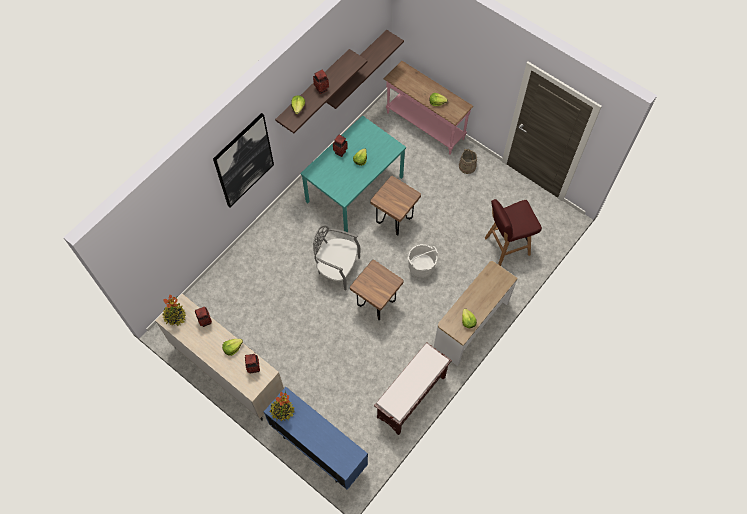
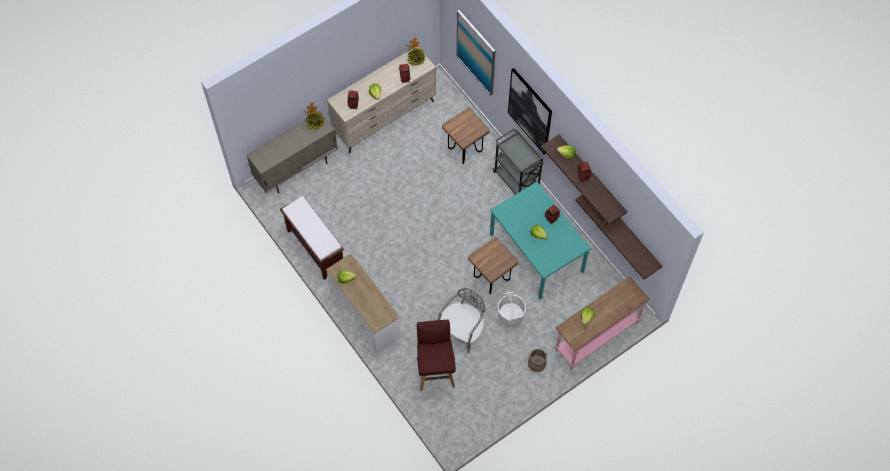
camera: 105 degrees right, 0 degrees up
(173, 232) = (476, 52): none -> picture
(278, 223) = (516, 180): none -> grey cart
(318, 449) = (296, 169): blue cabinet -> beige cabinet
(337, 268) = (455, 219): grey chair -> grey chair (462, 330)
(376, 304) = (410, 242): brown stool -> brown stool (465, 150)
(421, 267) = (436, 289): white bucket -> white bucket (510, 316)

